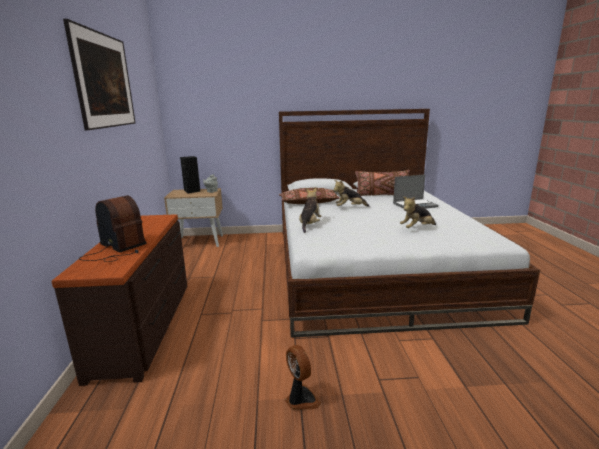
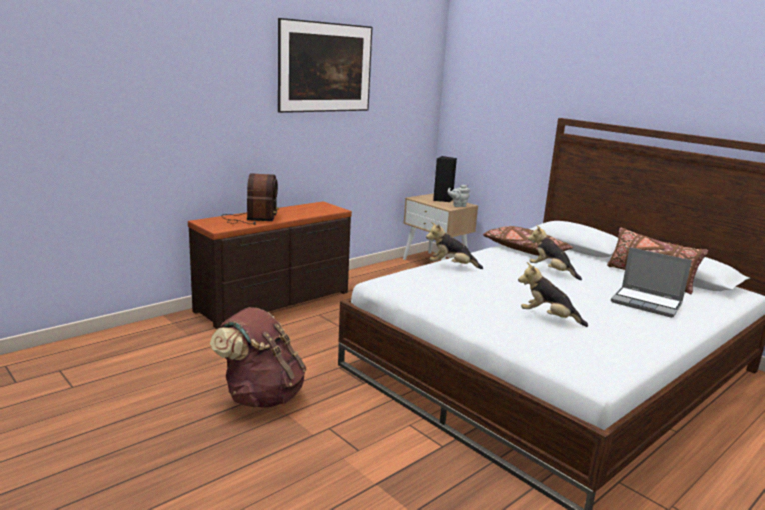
camera: 50 degrees right, 0 degrees up
(300, 399) = (261, 396): fan -> brown backpack
(309, 225) = (451, 266): plush toy -> plush toy turned 150 degrees counterclockwise

